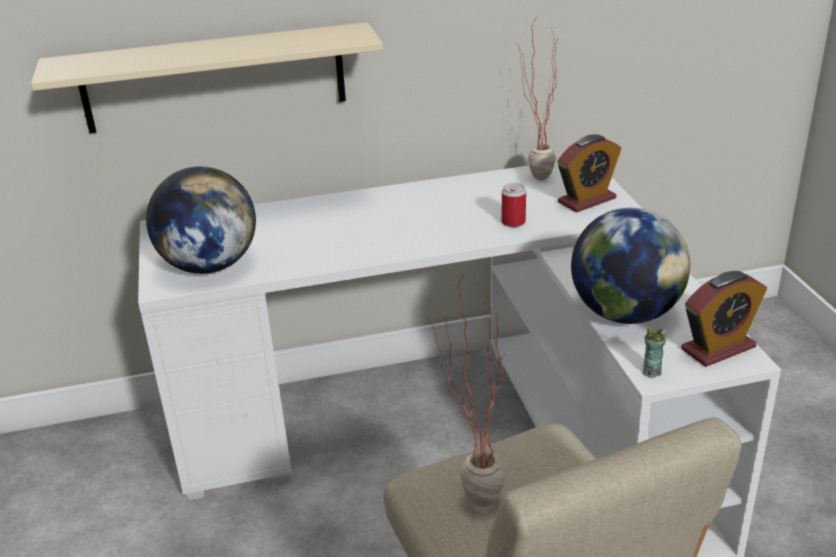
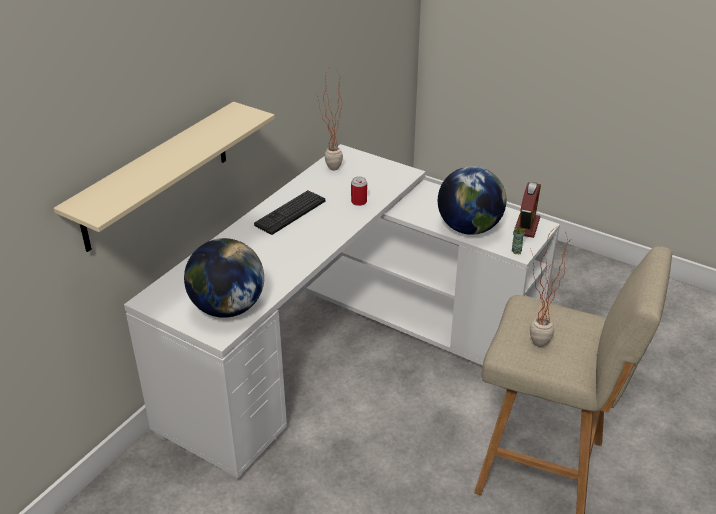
camera: 45 degrees left, 5 degrees up
(419, 203) = (290, 213): none -> keyboard
(587, 200) = (377, 172): alarm clock -> none

